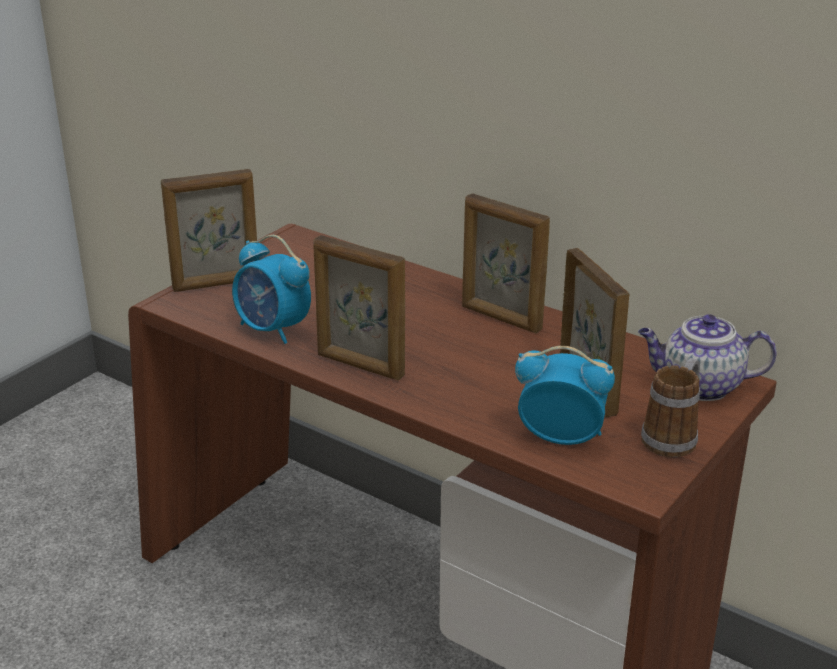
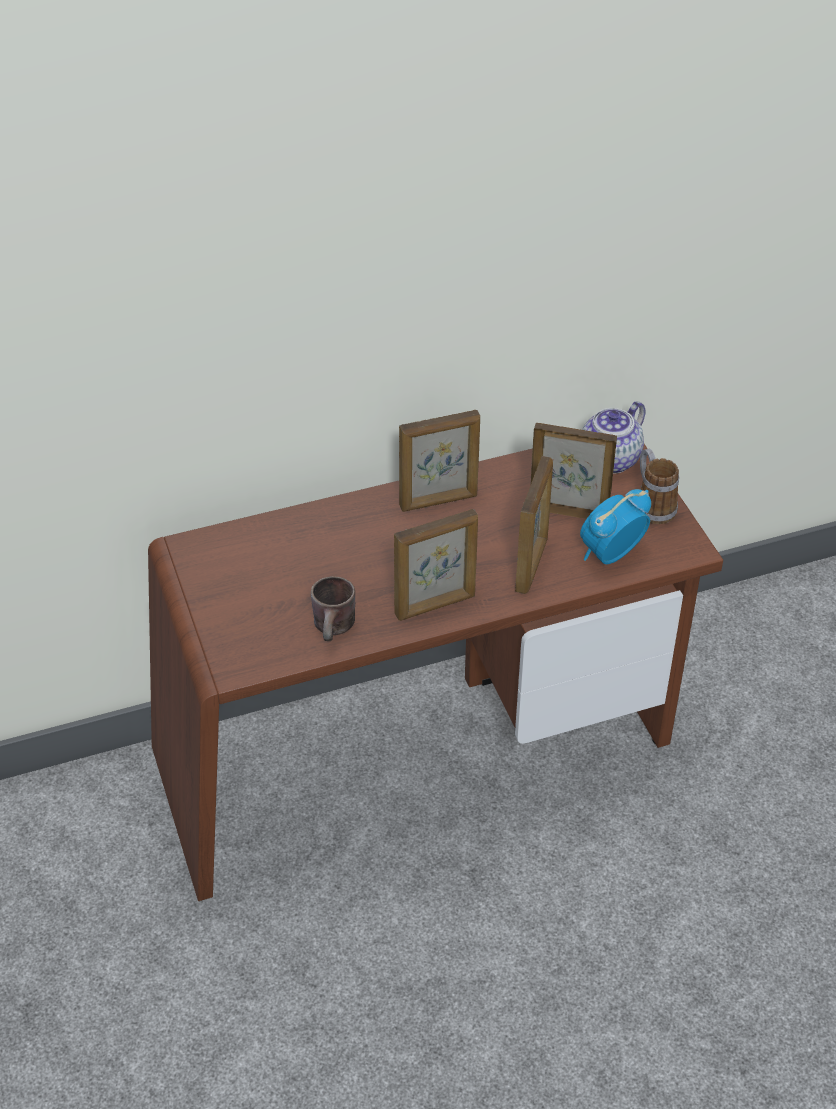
camera: 55 degrees left, 15 degrees up
(217, 284) = (226, 630): picture frame -> picture frame (532, 565)
(273, 330) = (337, 629): alarm clock -> brown mug

